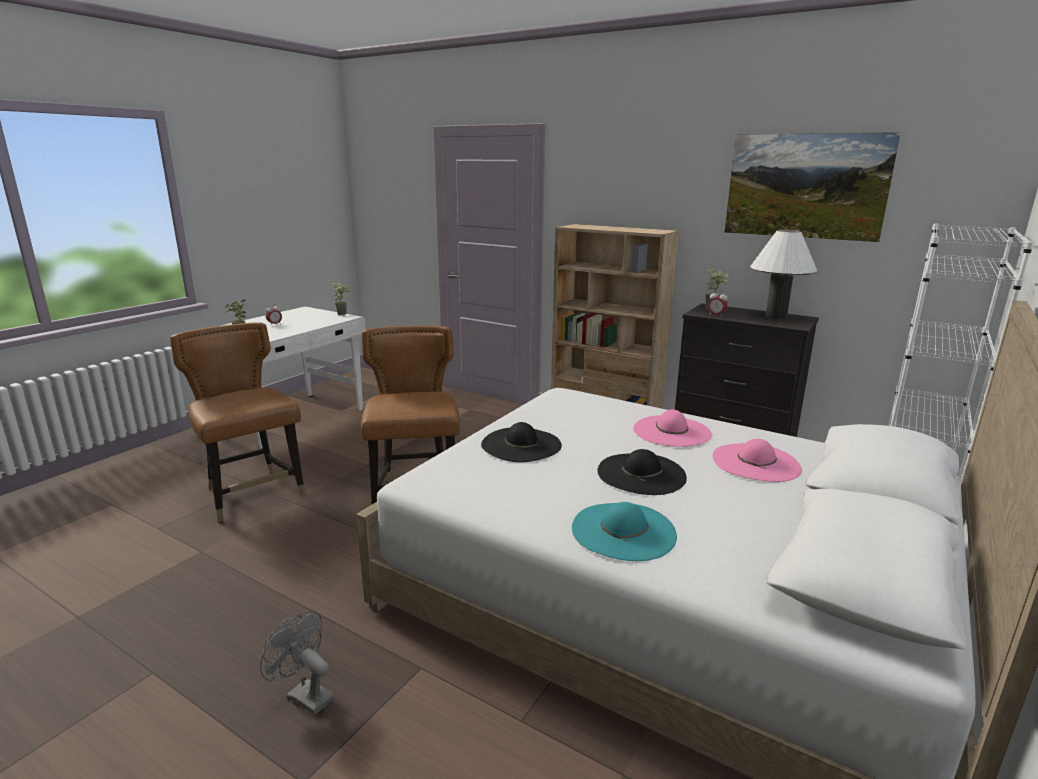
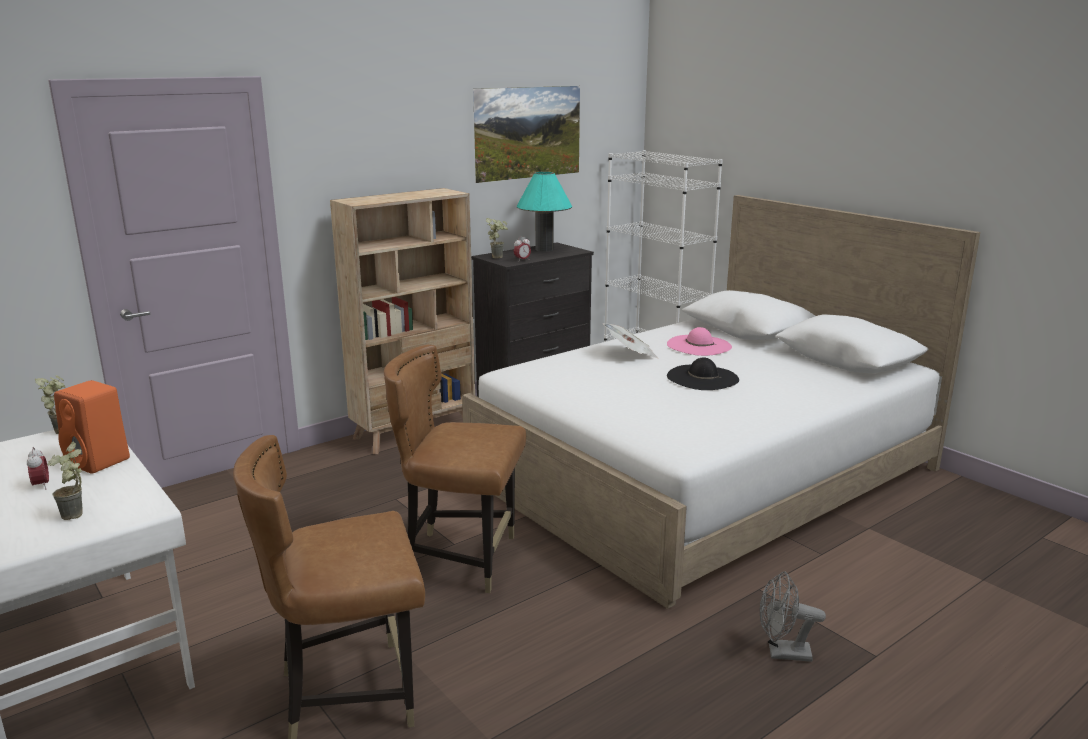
camera: 70 degrees left, 0 degrees up
(304, 326) = (99, 461): none -> orange speaker
(304, 695) = (782, 653): grey fan -> grey fan turned 45 degrees clockwise
(521, 444) = (625, 405): black hat -> none
(623, 530) = (786, 398): turquoise hat -> none
(671, 431) = (630, 355): pink hat -> newspaper
(775, 316) = (544, 249): white table lamp -> turquoise table lamp

